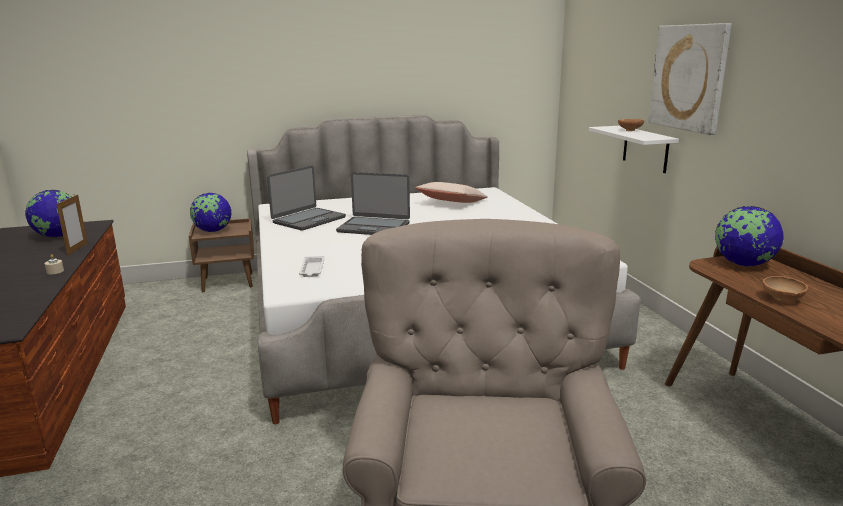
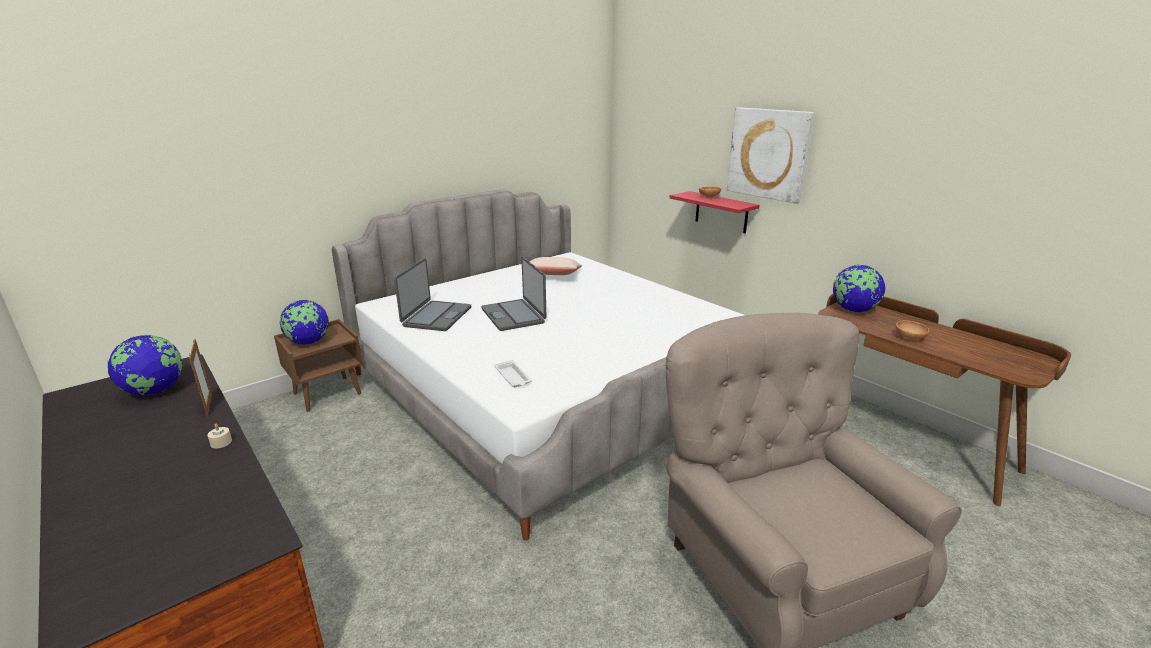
camera: 25 degrees left, 5 degrees up
(374, 227) = (514, 315): laptop -> laptop turned 75 degrees clockwise
(645, 149) = (721, 212): white shelf -> red shelf

